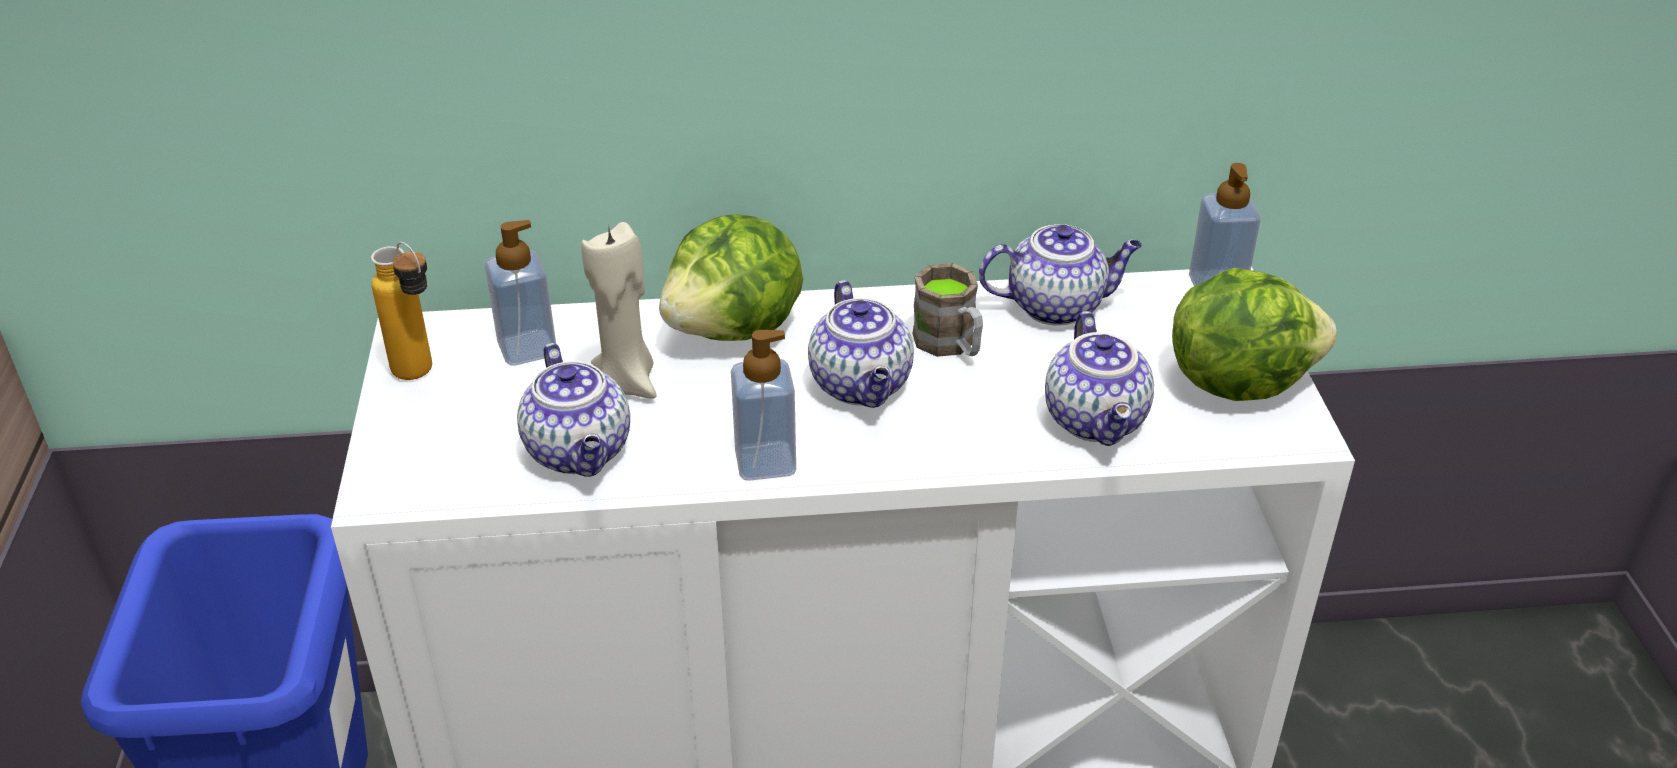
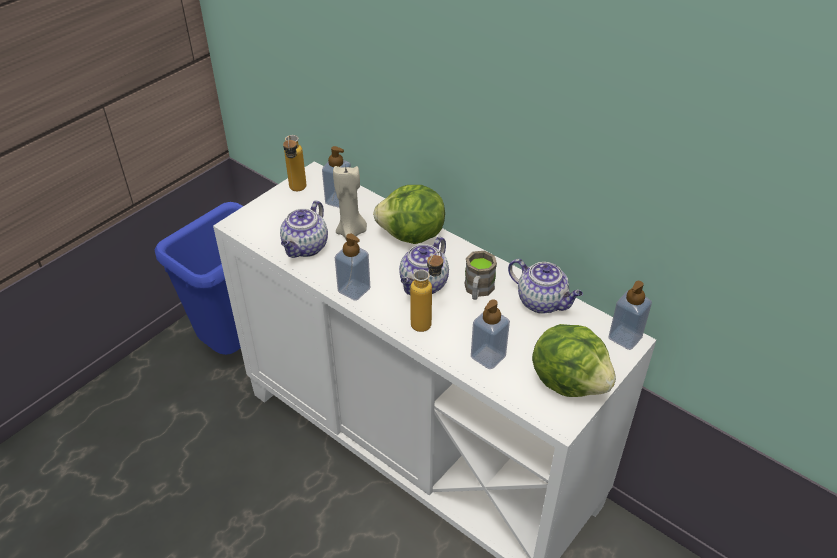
camera: 45 degrees right, 5 degrees up
(943, 430) = (427, 320): none -> bottle
(1098, 421) = (488, 357): teapot -> soap dispenser

